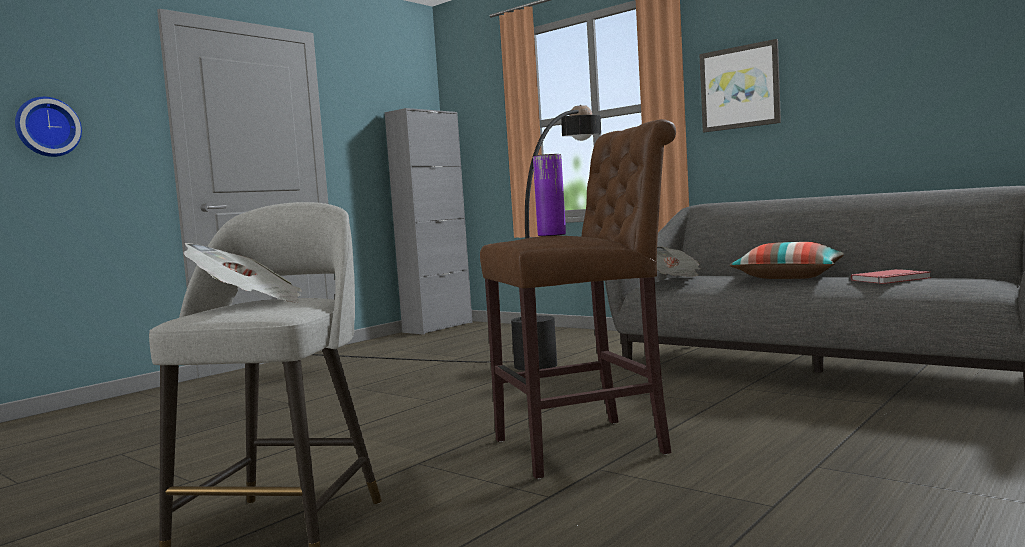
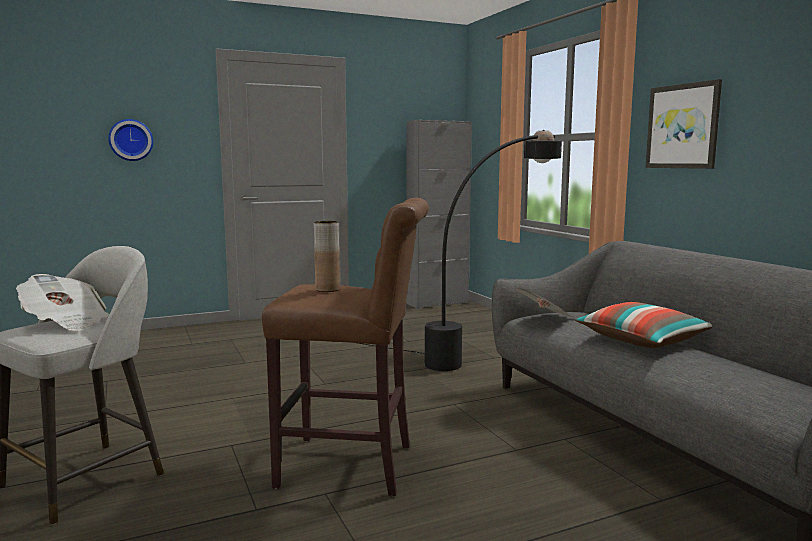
camera: 25 degrees right, 5 degrees up
(551, 235) = (327, 289): purple vase -> brown vase
(892, 279) = (719, 372): red book -> none

